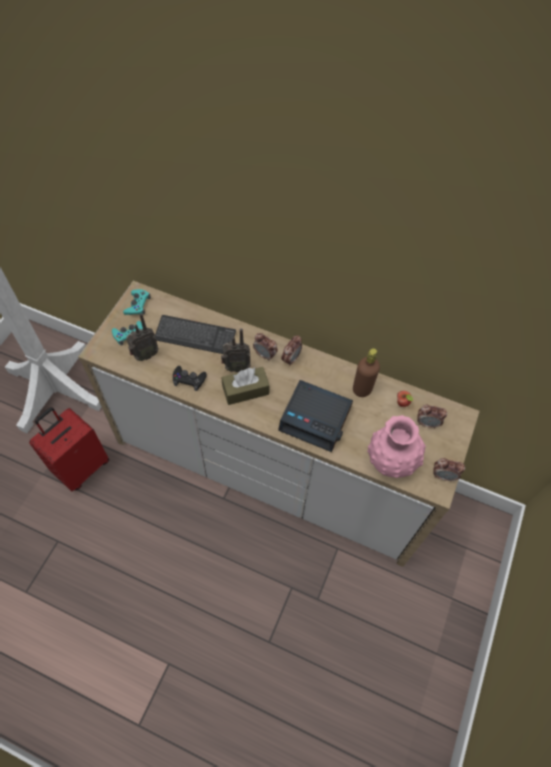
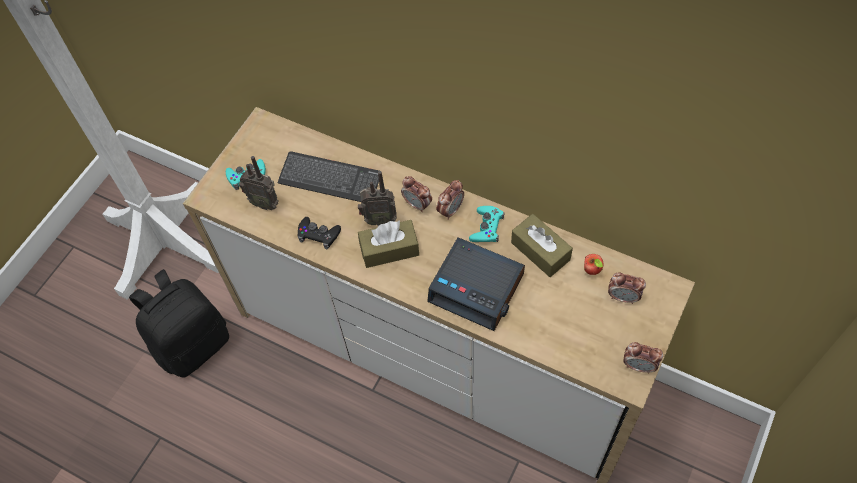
camera: 10 degrees right, 0 degrees up
(81, 466) = (193, 344): red suitcase -> black backpack
(137, 305) = (260, 138): turquoise game controller -> turquoise game controller (487, 227)
(144, 355) = (265, 202): radio -> radio turned 45 degrees clockwise
(362, 389) = (540, 251): brown bottle -> brown tissue box
(391, 461) = (571, 345): pink vase -> none

